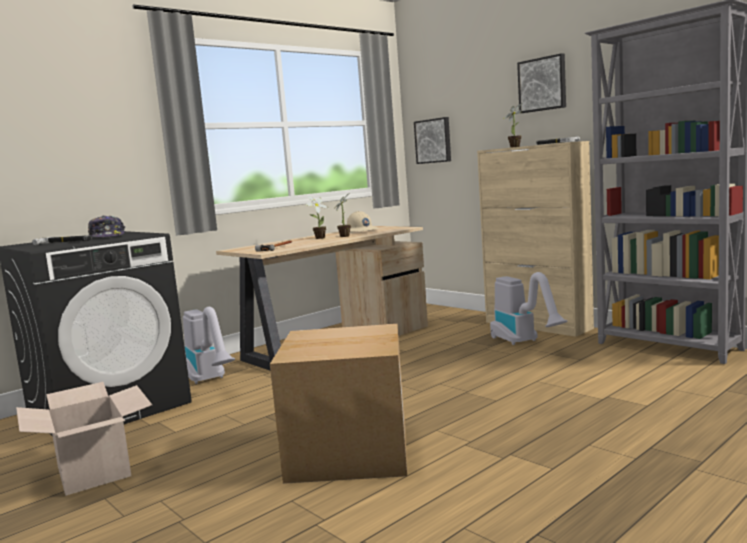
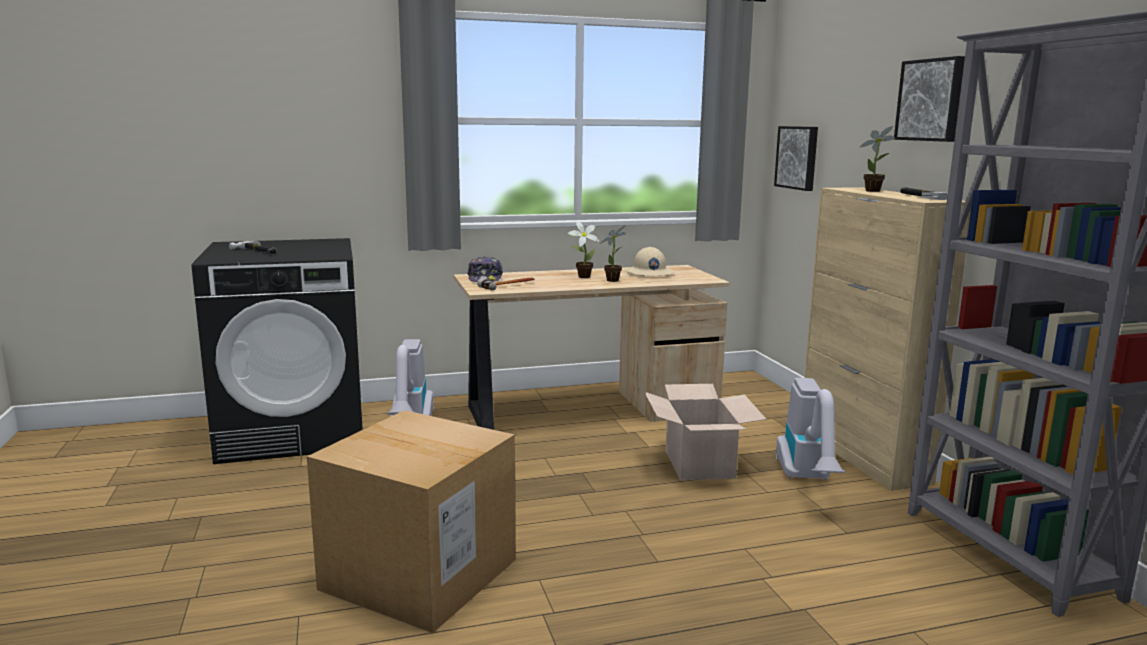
camera: 25 degrees right, 5 degrees up
(92, 471) = (198, 507): cardboard box -> cardboard box (698, 464)
(107, 236) = (307, 248): cap -> cap (485, 279)

